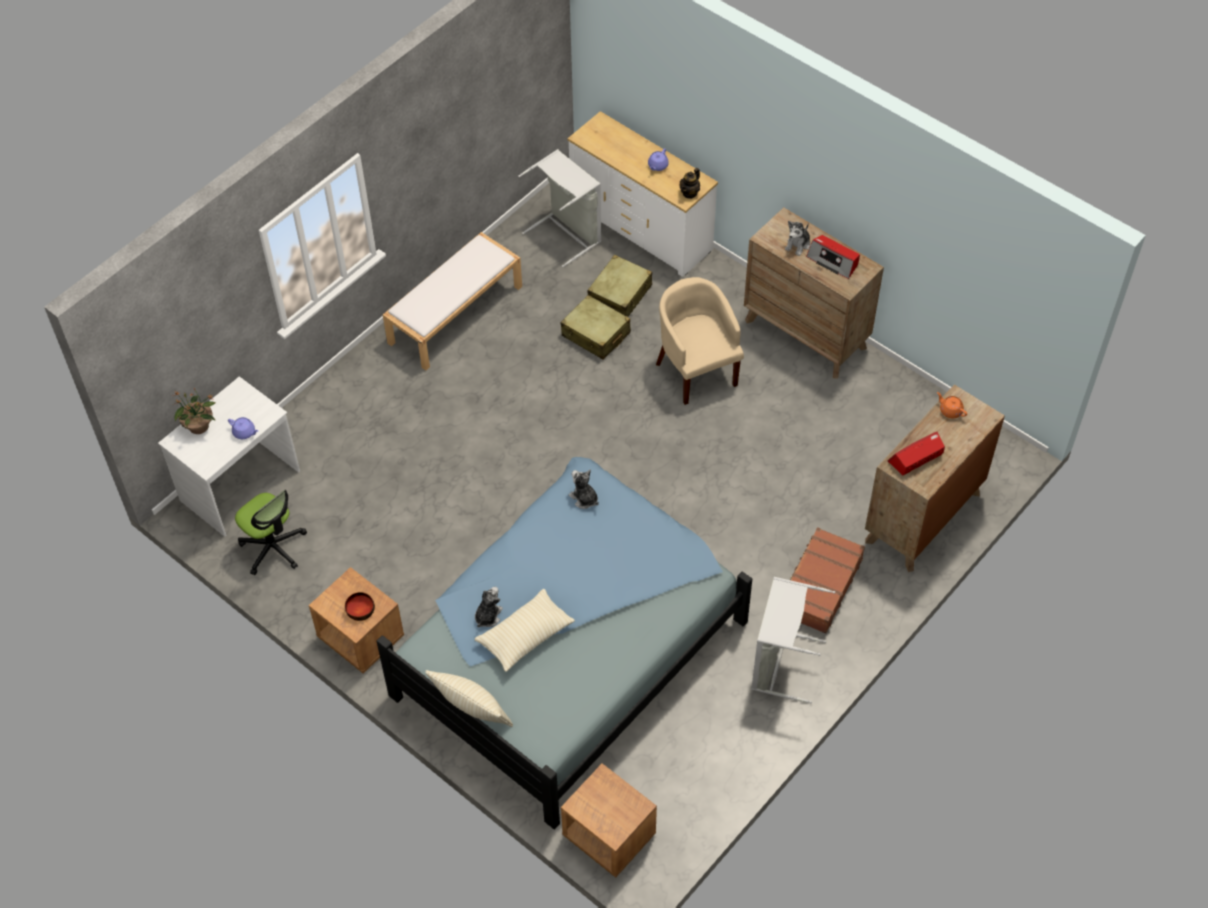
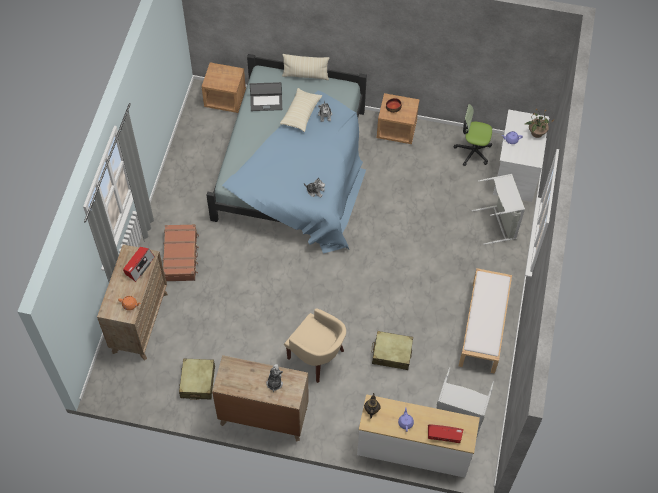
camera: 150 degrees right, 5 degrees up
(569, 687) = (266, 102): none -> laptop
(620, 294) = (395, 390): beige suitcase -> beige suitcase (197, 382)
(779, 663) = (184, 207): grey laundry basket -> grey laundry basket (499, 224)
(833, 261) = (246, 380): radio -> radio (444, 434)

